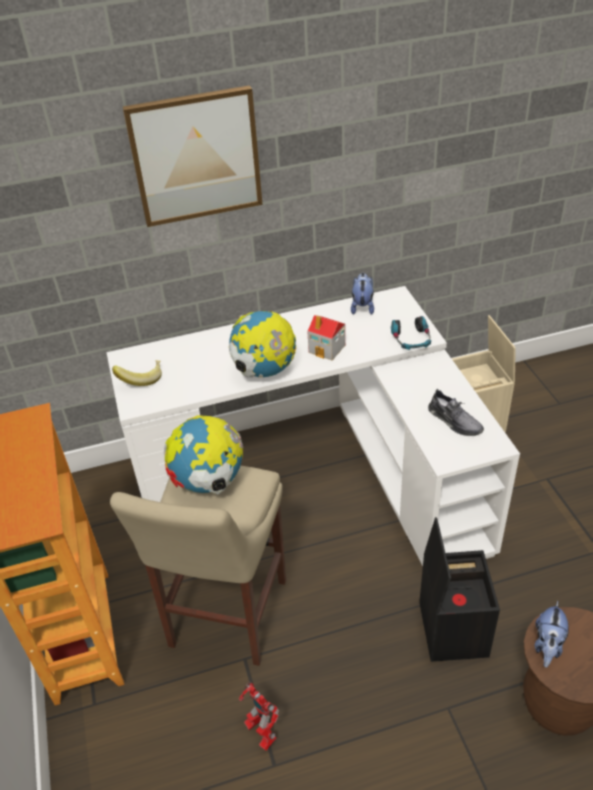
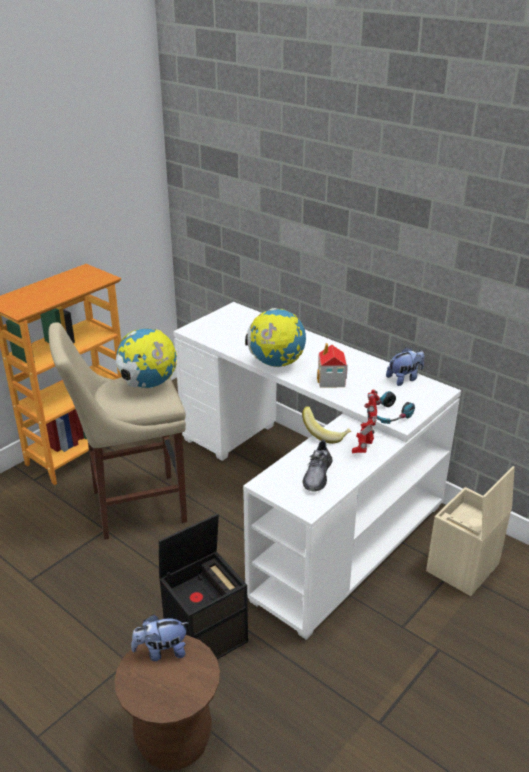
camera: 55 degrees right, 10 degrees down
(141, 379) = (219, 322): banana -> banana (325, 434)
(195, 156) = (316, 176): picture -> none
(260, 731) = (52, 562): toy robot -> toy robot (363, 448)

